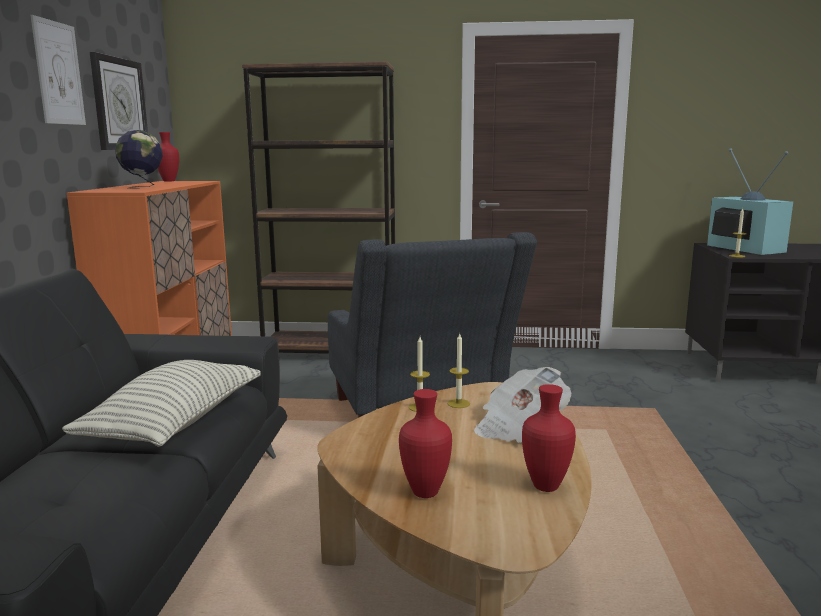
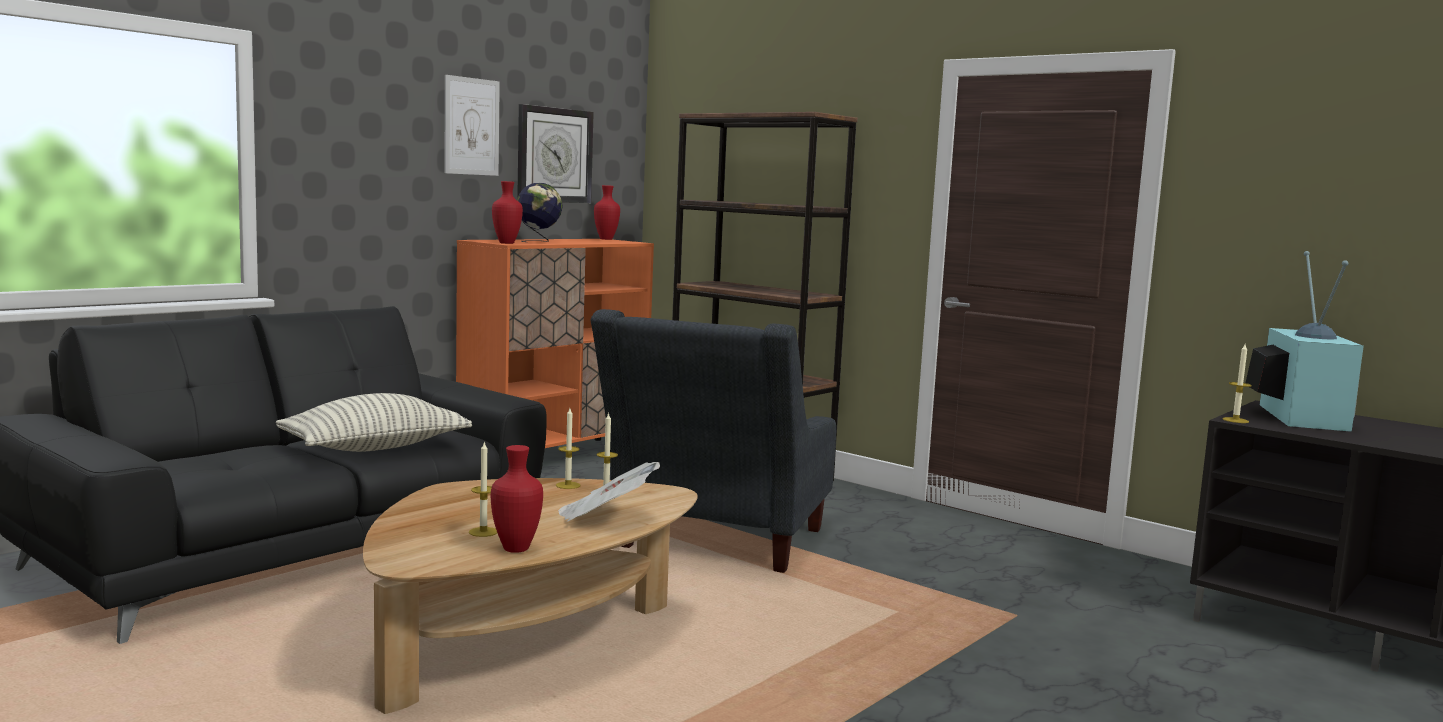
camera: 35 degrees right, 5 degrees down
(424, 493) = (426, 526): red vase -> red vase (505, 243)
(480, 479) = (483, 532): none -> candle

